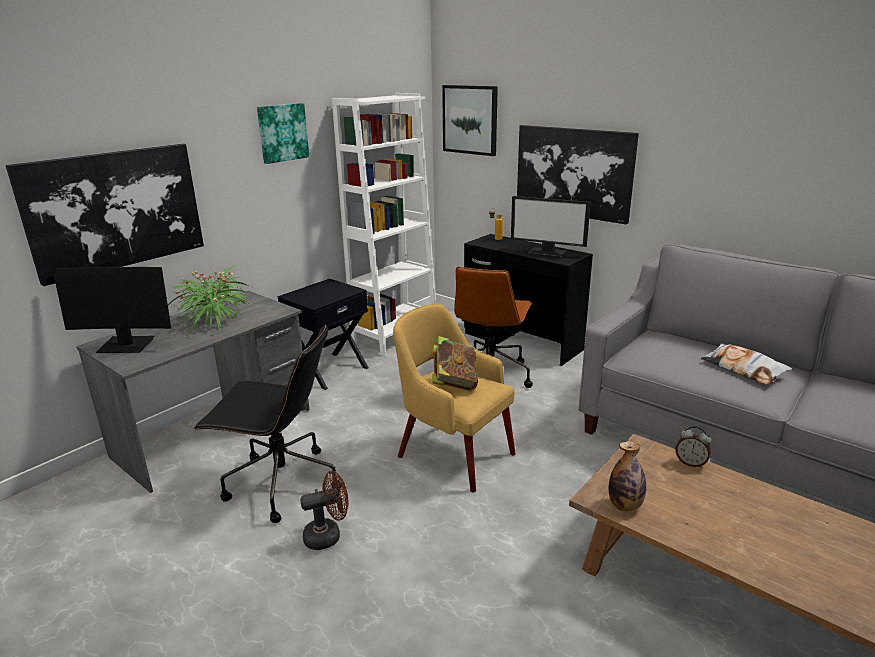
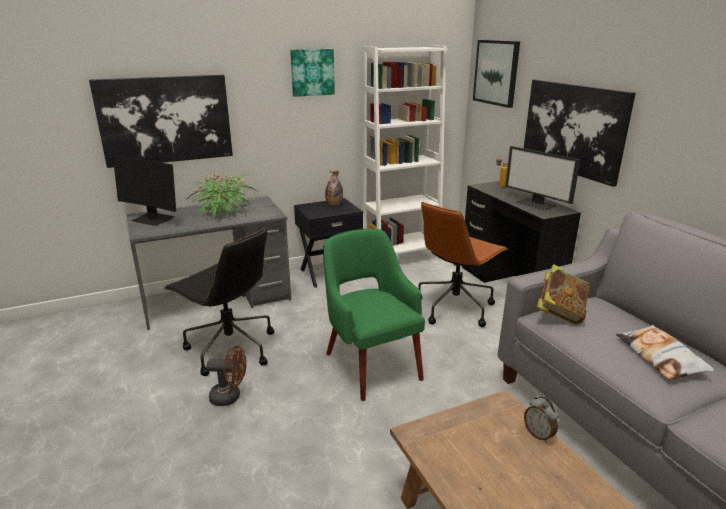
camera: 25 degrees right, 0 degrees up
(453, 453) = (371, 364): yellow armchair -> green armchair
(454, 382) = (372, 301): book -> book (560, 313)
(625, 505) = (435, 450): bottle -> bottle (334, 204)

